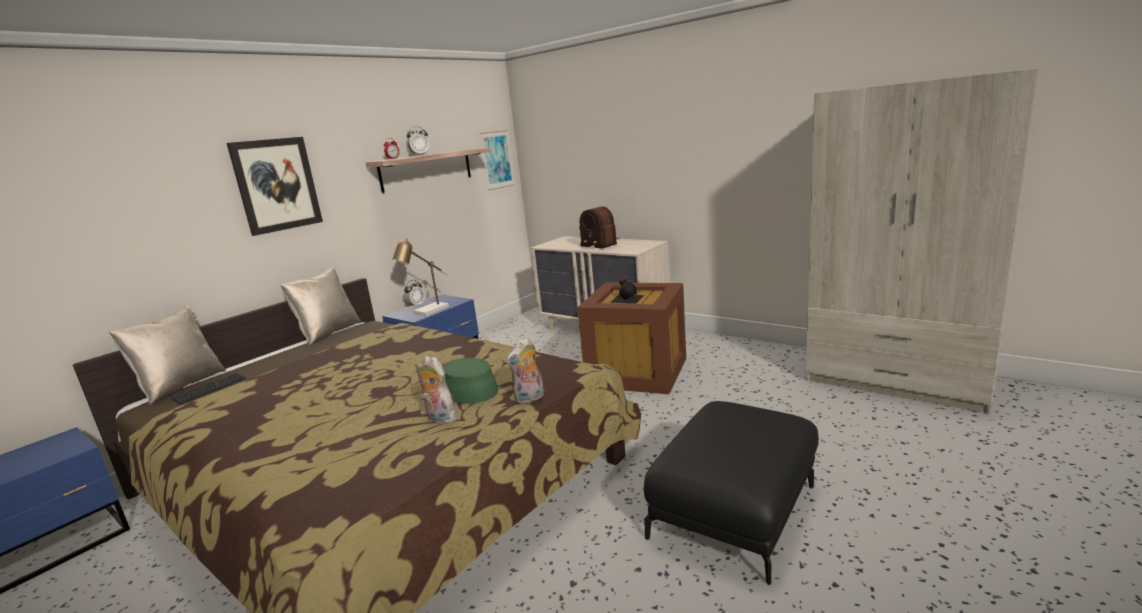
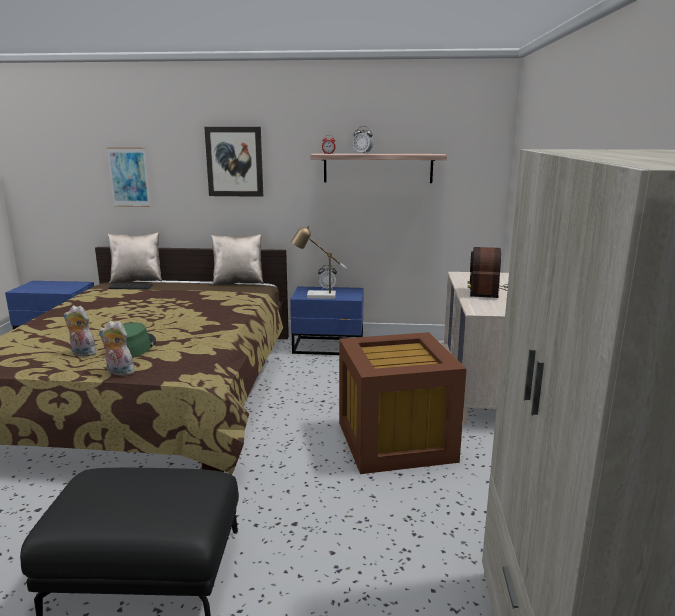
camera: 55 degrees right, 0 degrees up
(439, 418) = (82, 353): plush toy -> plush toy turned 75 degrees counterclockwise
(497, 160) = (476, 170): picture -> picture (129, 177)
(626, 298) = (395, 354): black bottle -> none

